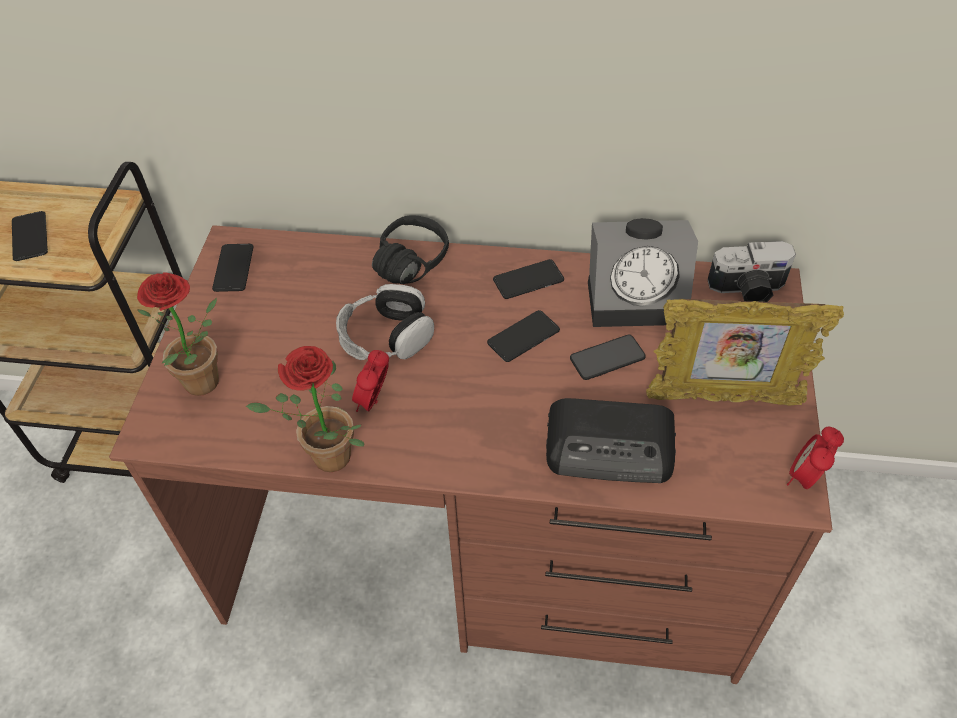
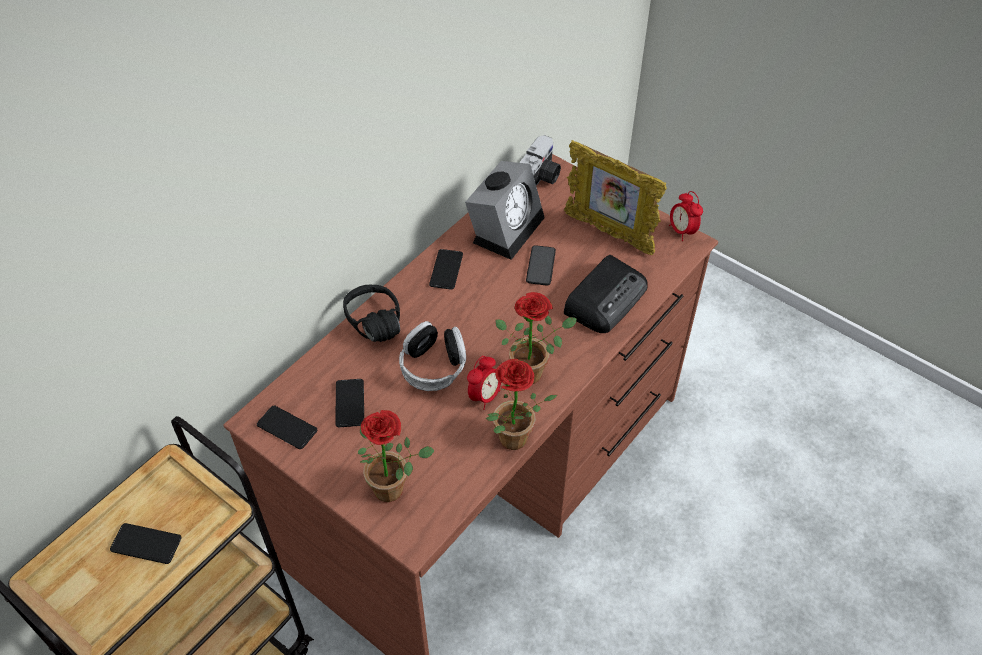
camera: 60 degrees left, 0 degrees up
(374, 401) = (484, 396): alarm clock -> alarm clock turned 105 degrees counterclockwise
(441, 428) = (533, 371): none -> potted plant
(523, 337) = (492, 296): phone -> phone (350, 403)
(723, 399) = (609, 233): picture frame -> picture frame turned 90 degrees clockwise

